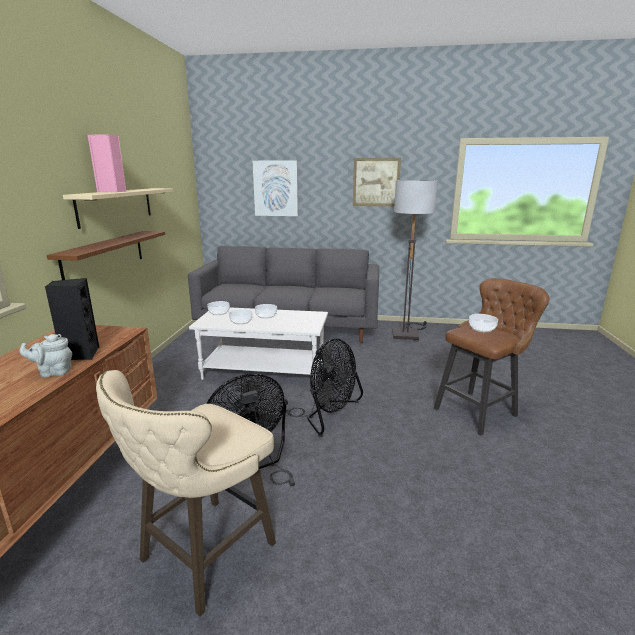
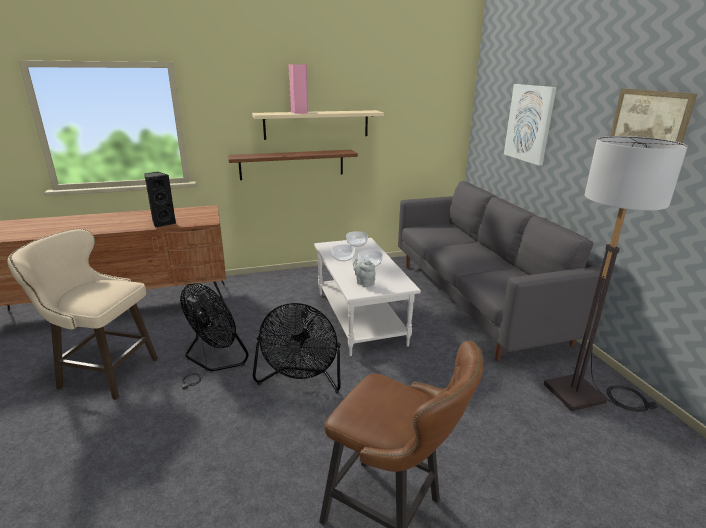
camera: 65 degrees right, 5 degrees up
(53, 372) = (134, 226): grey teapot -> grey teapot (364, 283)
(482, 329) = (397, 401): bowl -> none

